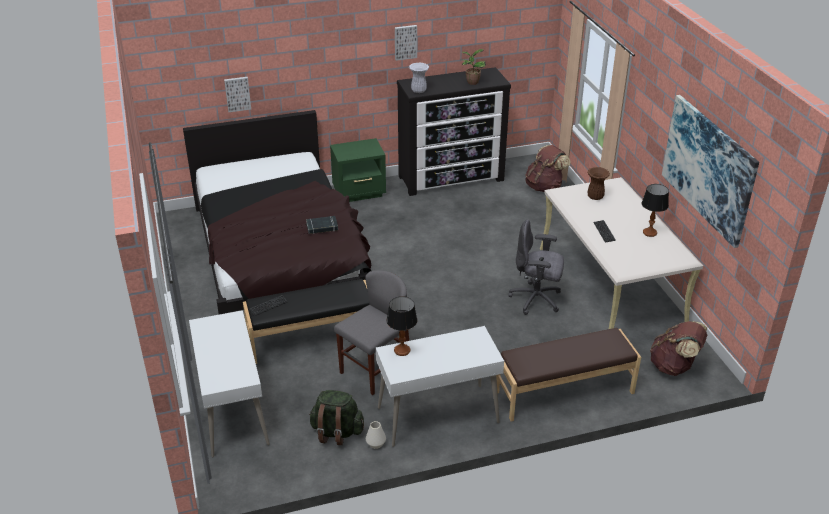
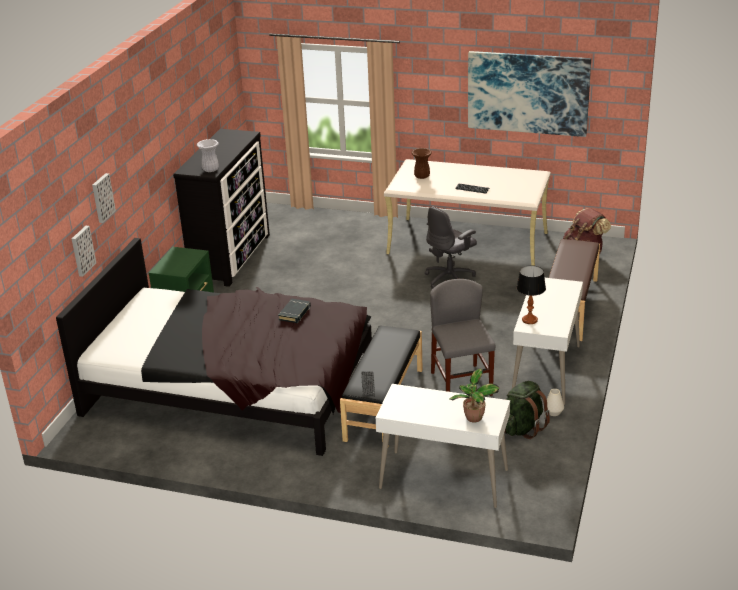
camera: 55 degrees left, 5 degrees down
(405, 42) = (170, 129): picture -> picture (102, 197)
(472, 82) = (232, 145): potted plant -> potted plant (473, 418)
(544, 187) = (304, 221): brown backpack -> none
(650, 233) = (493, 174): table lamp -> none

